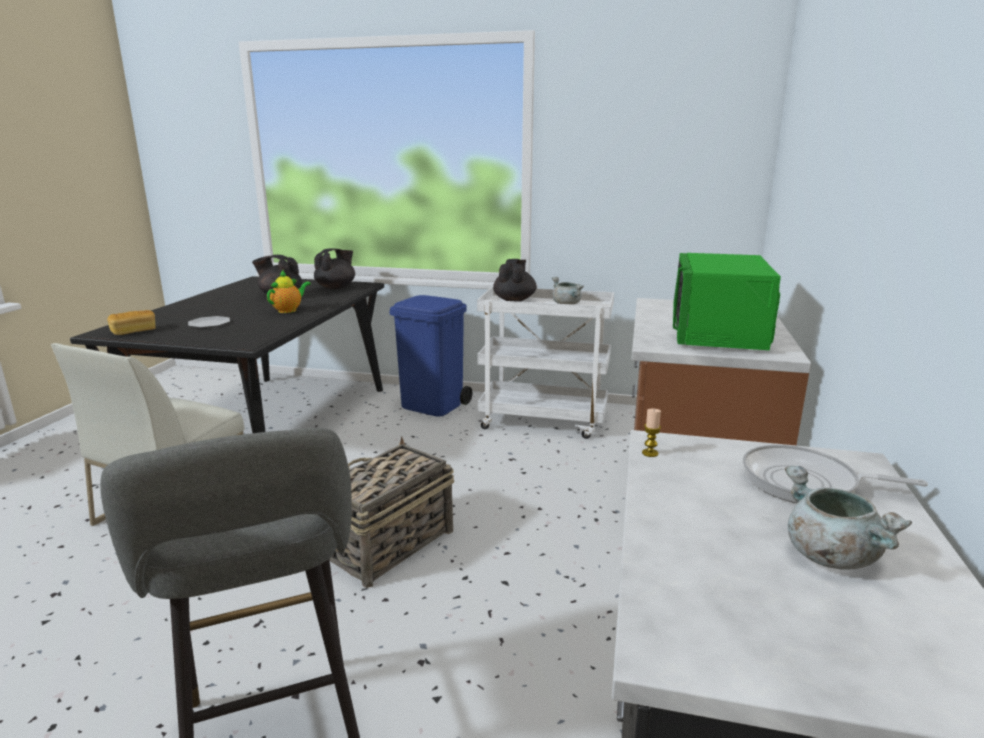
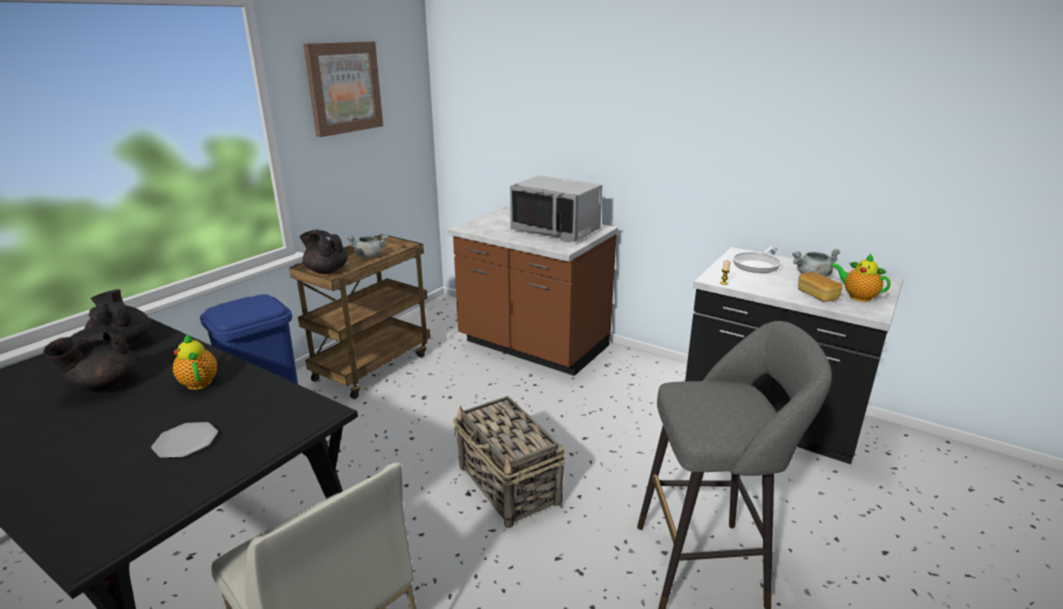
camera: 70 degrees left, 5 degrees up
(134, 331) = (138, 511): bread -> bread (817, 295)
(544, 421) = (372, 366): white cart -> brown cart
(627, 126) = (344, 87): none -> picture
(719, 334) = (556, 230): green microwave -> grey microwave
(763, 626) = (857, 296): none -> teapot

